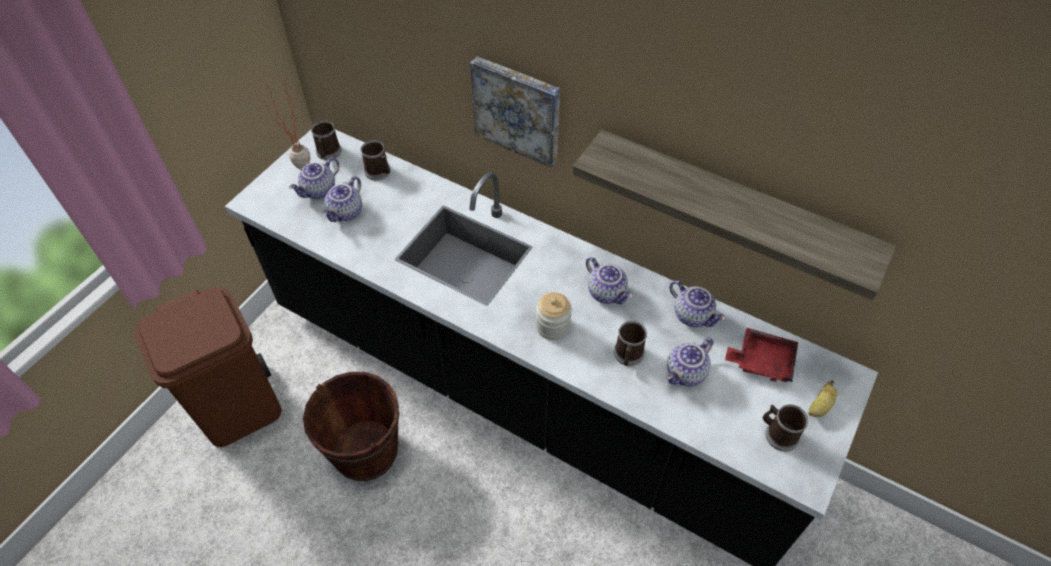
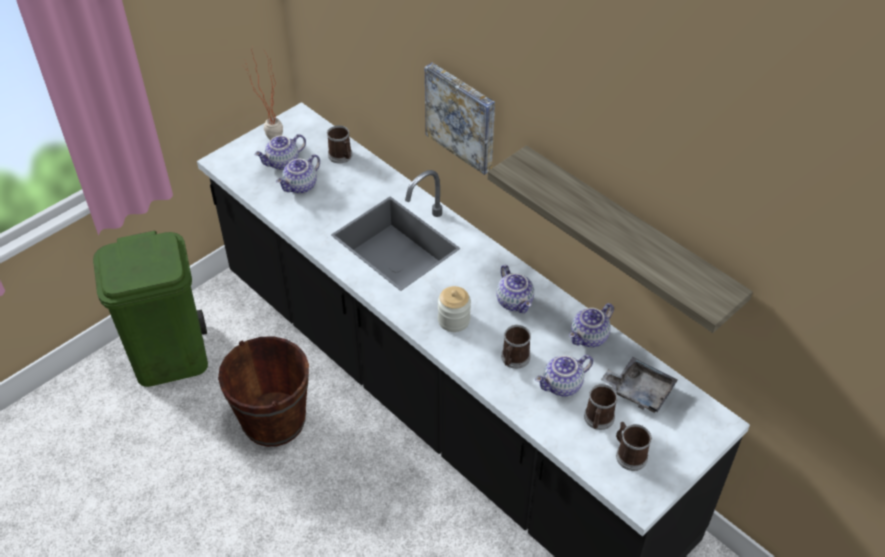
camera: 15 degrees right, 5 degrees down
(241, 409) = (171, 357): brown trash can -> green trash can
(328, 153) = (301, 131): mug -> mug (598, 420)
(693, 315) = (589, 338): teapot -> teapot turned 75 degrees clockwise
(762, 361) = (639, 390): red tray -> grey tray
(819, 407) = (678, 441): banana -> none

